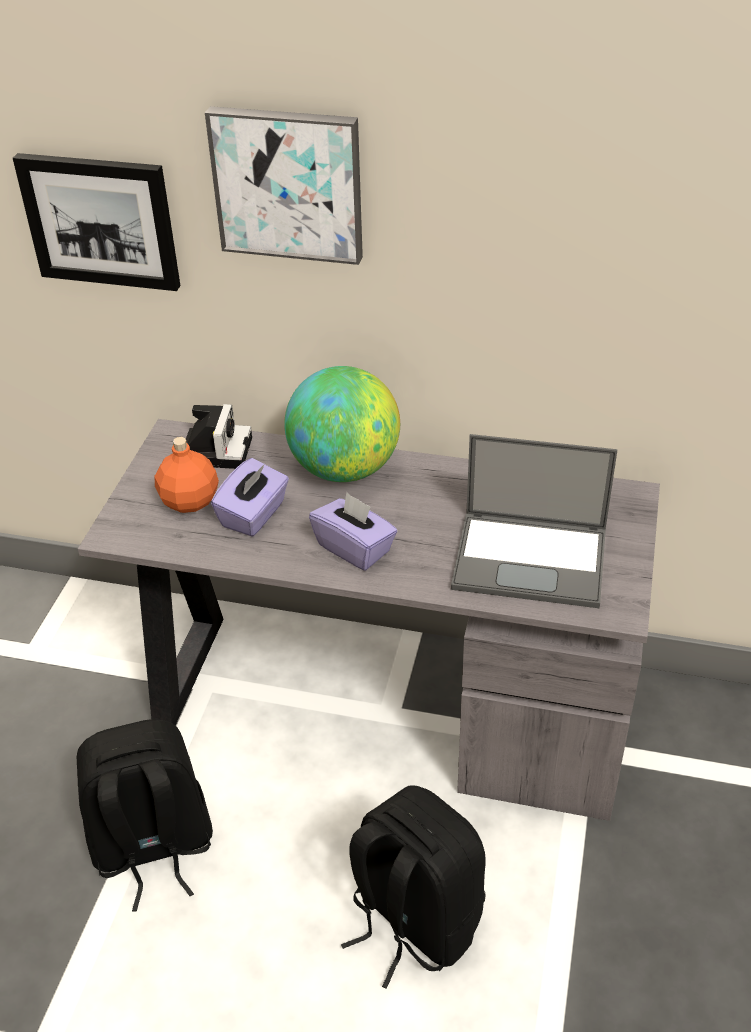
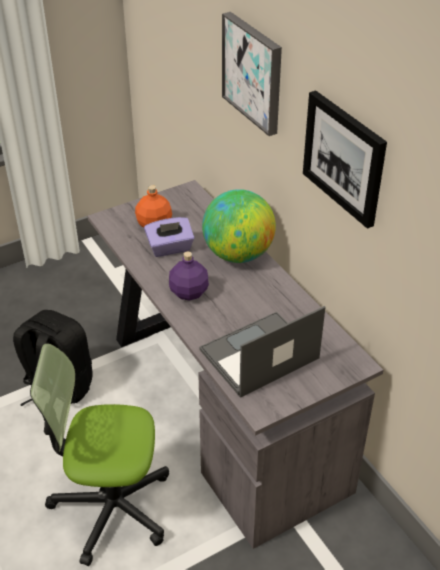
camera: 45 degrees right, 0 degrees up
(101, 221) = (190, 55): picture -> picture (344, 157)
(215, 449) = (197, 208): camera -> none
(354, 548) = (188, 292): purple tissue box -> purple bottle
(412, 921) = (111, 506): black backpack -> office chair
(532, 558) = (258, 355): laptop -> laptop turned 90 degrees clockwise

